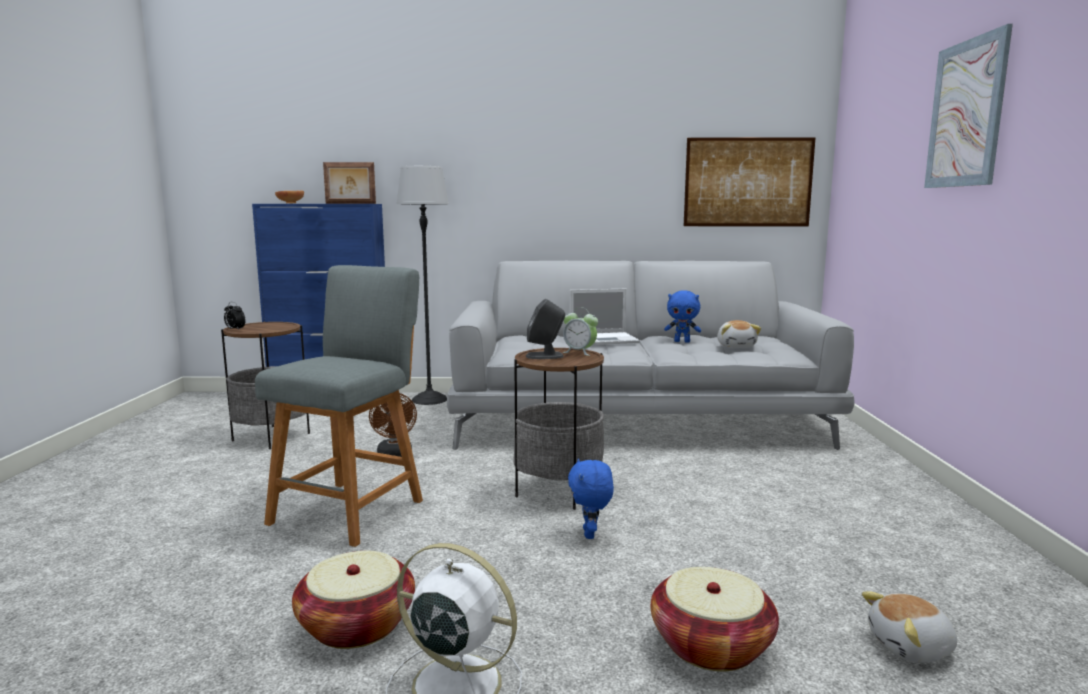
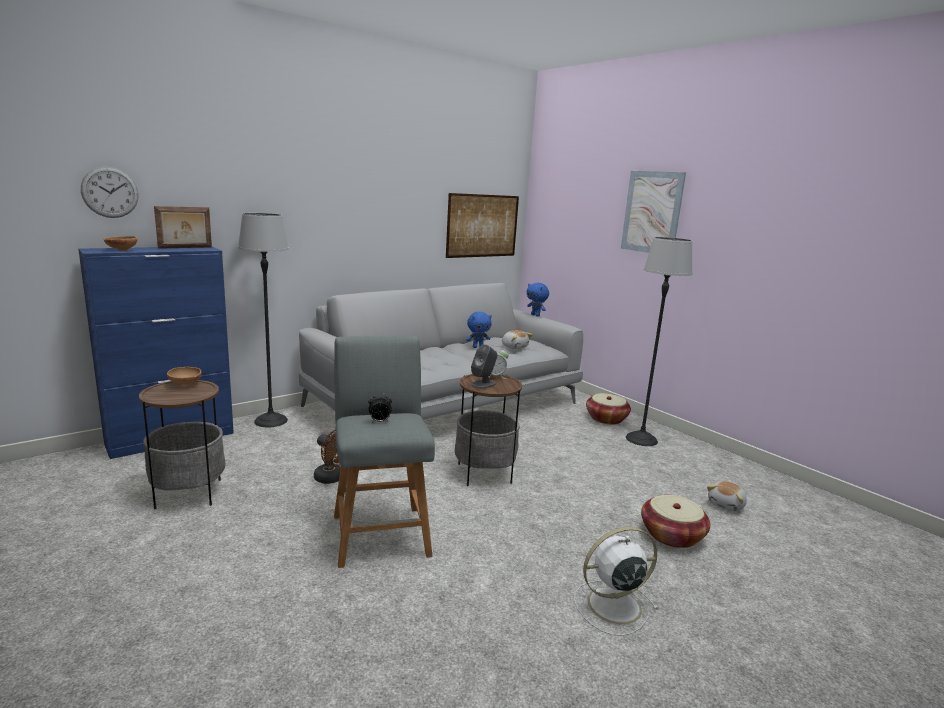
camera: 40 degrees left, 5 degrees up
(235, 330) = (161, 399): alarm clock -> alarm clock (379, 421)
(277, 324) = (185, 384): none -> brown bowl
(296, 152) = (110, 192): none -> wall clock
(356, 625) = (520, 602): basket -> basket (606, 419)
(590, 534) = (543, 496): blue plush toy -> blue plush toy (535, 315)
(605, 339) = (435, 353): laptop -> none
(888, 514) = (641, 439): none -> floor lamp

